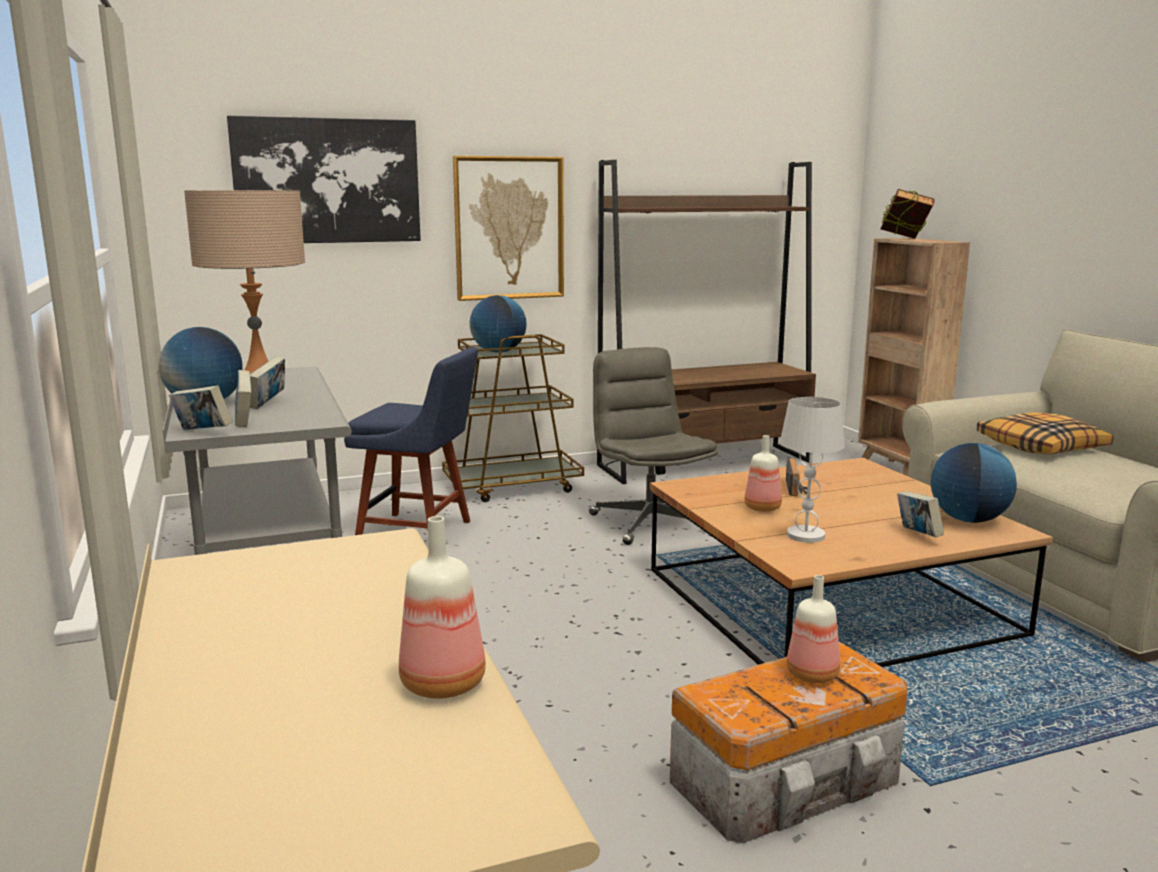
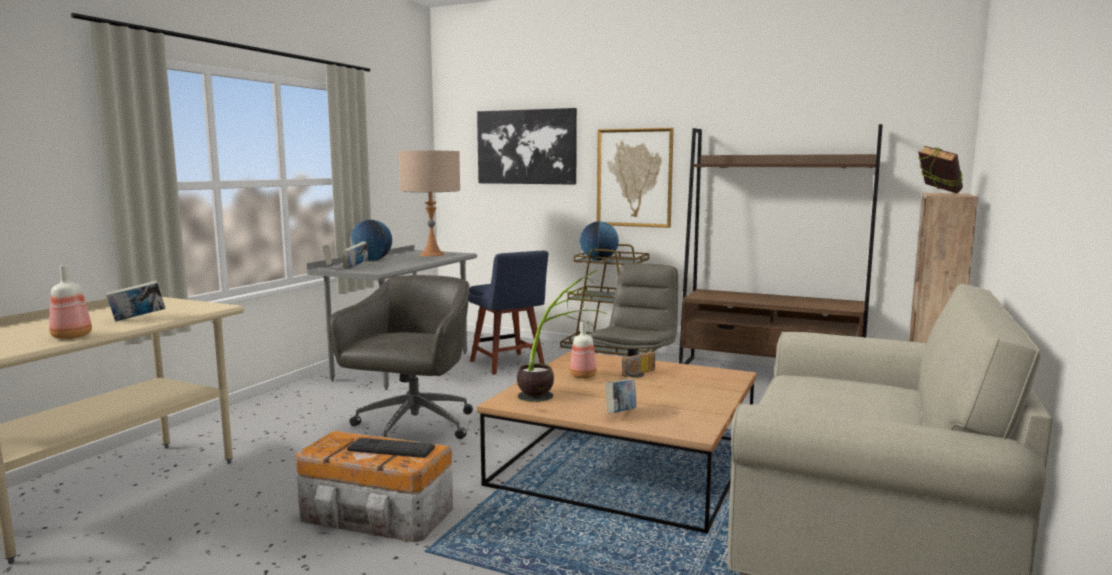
camera: 45 degrees right, 5 degrees down
(268, 404) = (390, 263): book -> book (137, 319)
(526, 659) = (412, 427): none -> grey office chair
(805, 536) = (555, 393): white table lamp -> potted plant
(812, 674) = (391, 449): bottle -> keyboard
(968, 520) = (687, 418): globe -> none
(1041, 447) = (855, 387): pillow -> none

